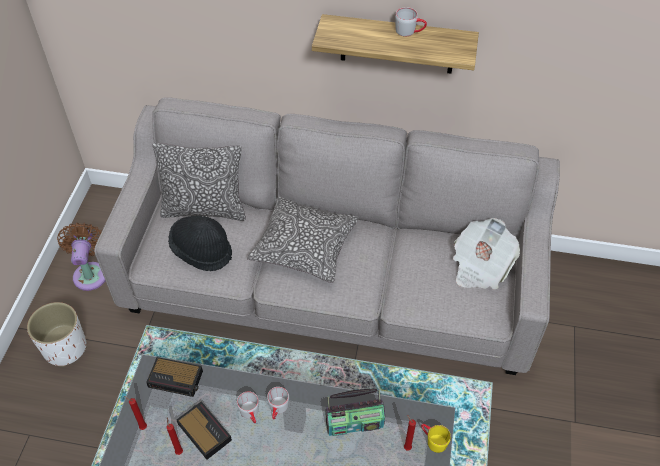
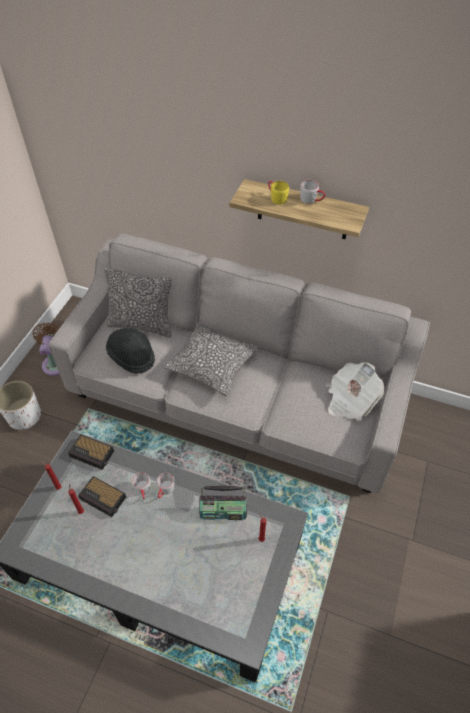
camera: 10 degrees right, 0 degrees up
(203, 431) = (104, 498): alarm clock -> alarm clock turned 150 degrees clockwise
(433, 440) = (283, 537): yellow mug -> yellow mug (276, 197)

